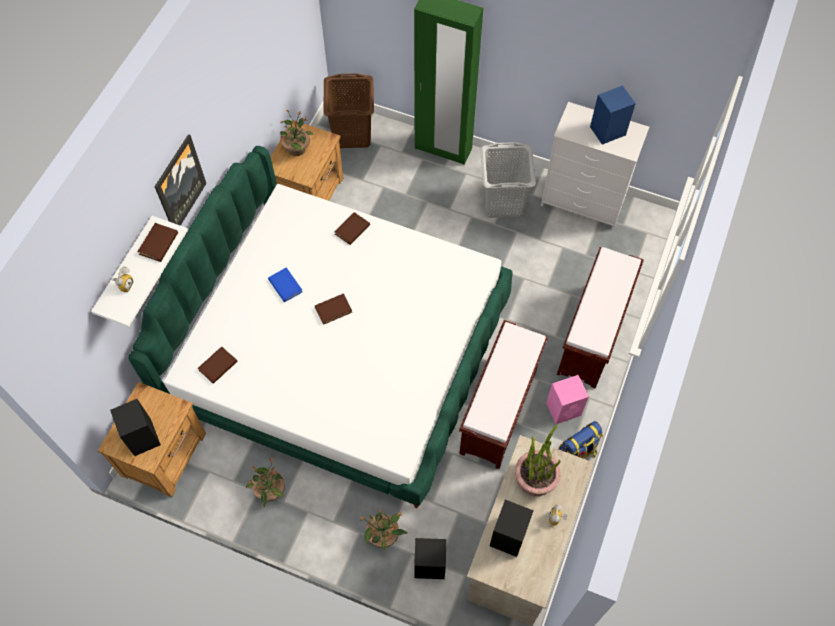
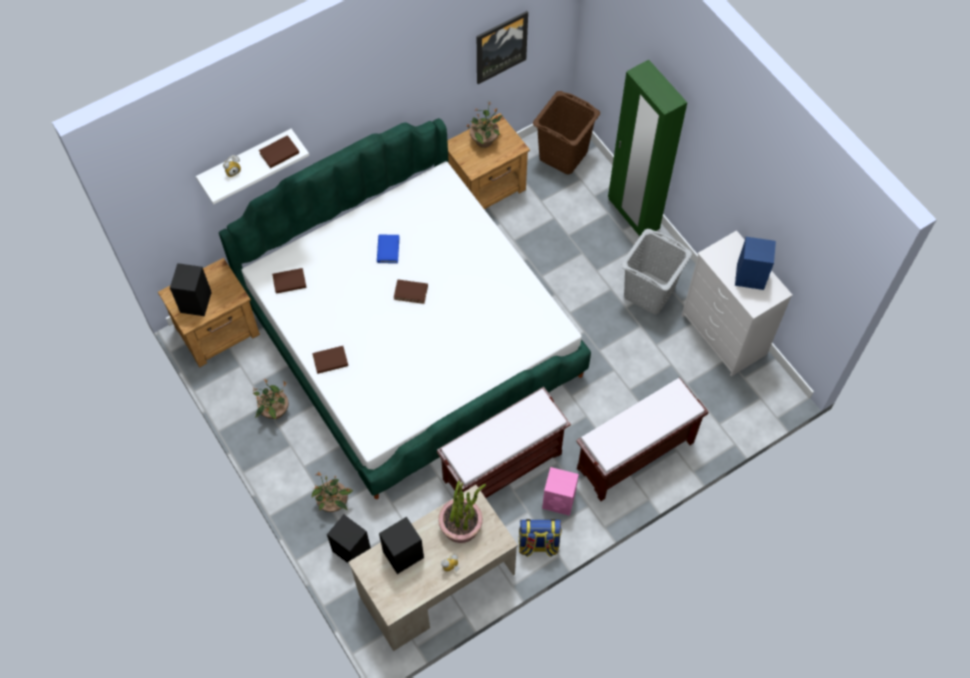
camera: 35 degrees right, 0 degrees up
(179, 184) = (333, 115): picture -> picture (500, 46)
(352, 230) = (477, 236): brown book -> brown book (330, 361)

